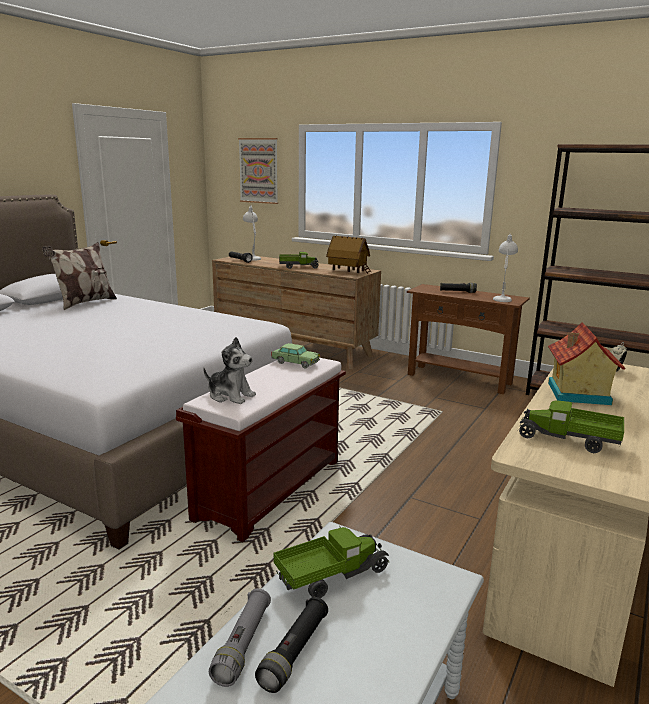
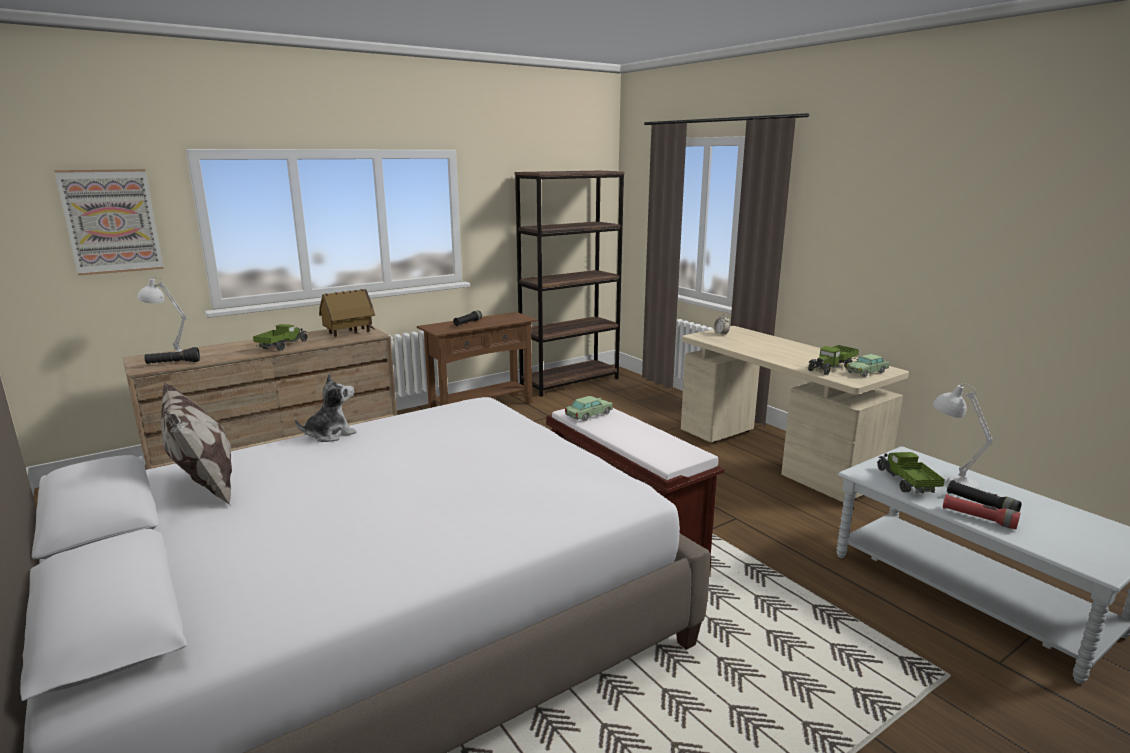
camera: 65 degrees left, 0 degrees up
(230, 396) = (660, 451): plush toy -> plush toy (330, 434)
(243, 645) = (978, 518): grey flashlight -> red flashlight
(503, 298) = (509, 317): white table lamp -> white table lamp (949, 481)
(576, 393) = (759, 350): toy house -> none
(589, 466) = (866, 372): none -> toy car

